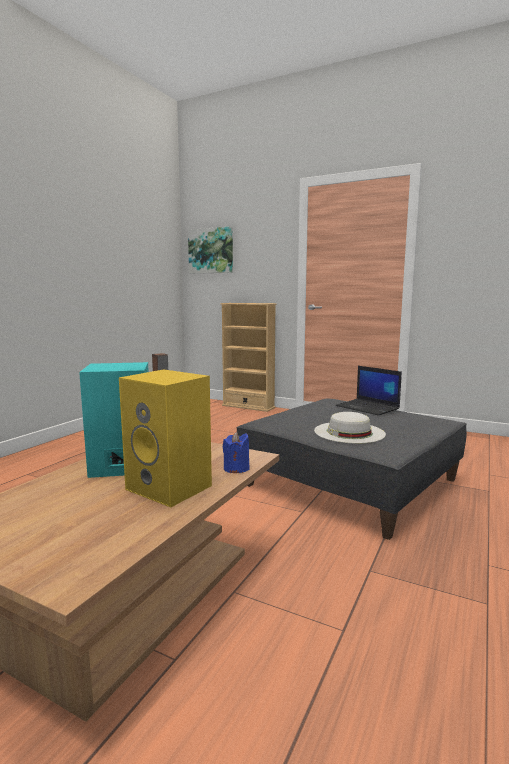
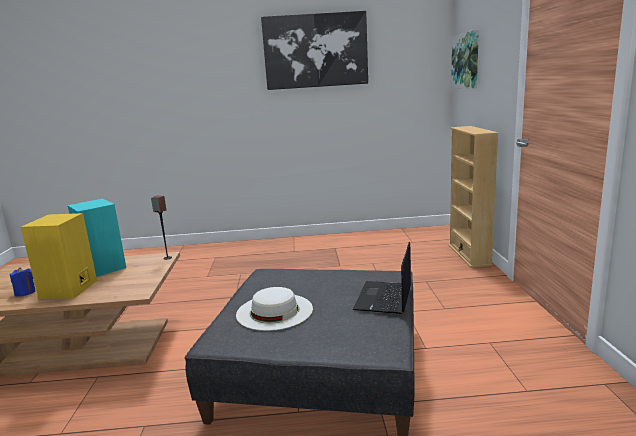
camera: 60 degrees right, 5 degrees up
(88, 218) = (315, 51): none -> picture
(236, 468) = (109, 295): blue candle -> blue candle (25, 292)

